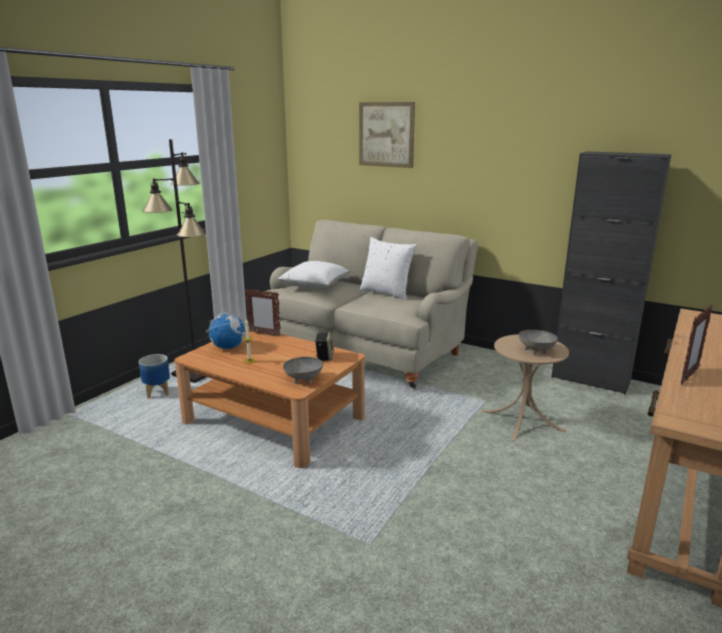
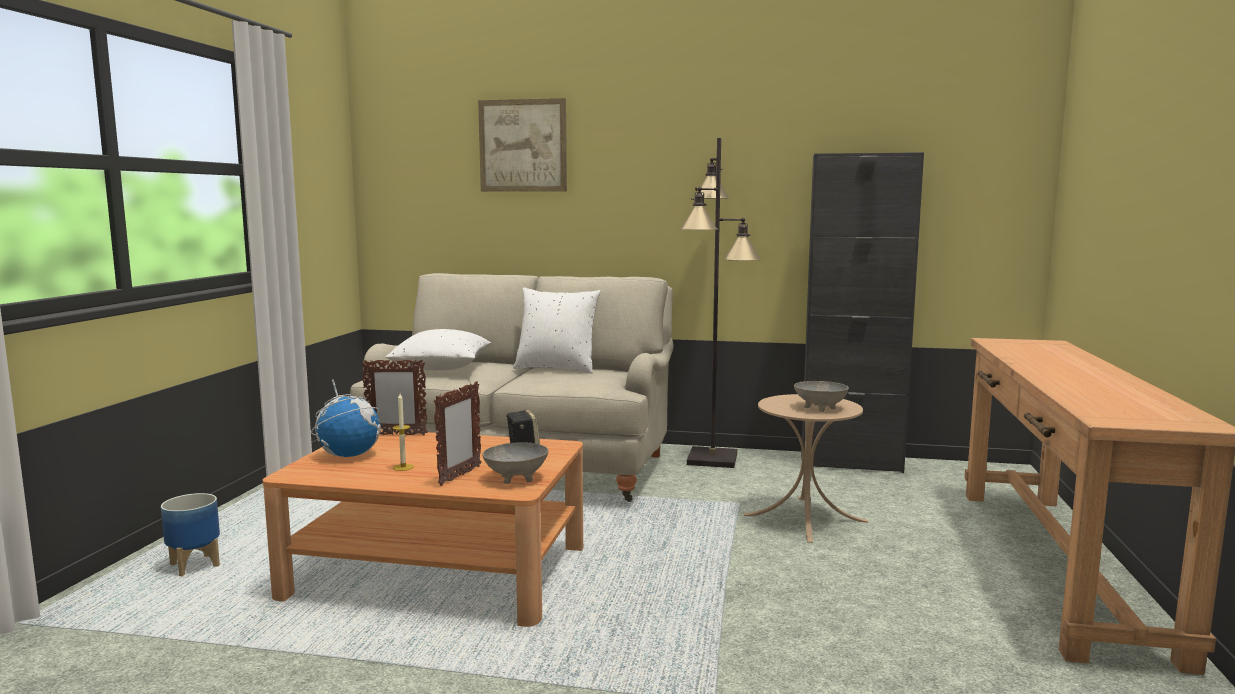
camera: 20 degrees left, 10 degrees down
(196, 373) = (253, 529): black floor lamp -> black floor lamp (713, 459)
(688, 376) = (1065, 386): picture frame -> picture frame (459, 476)

